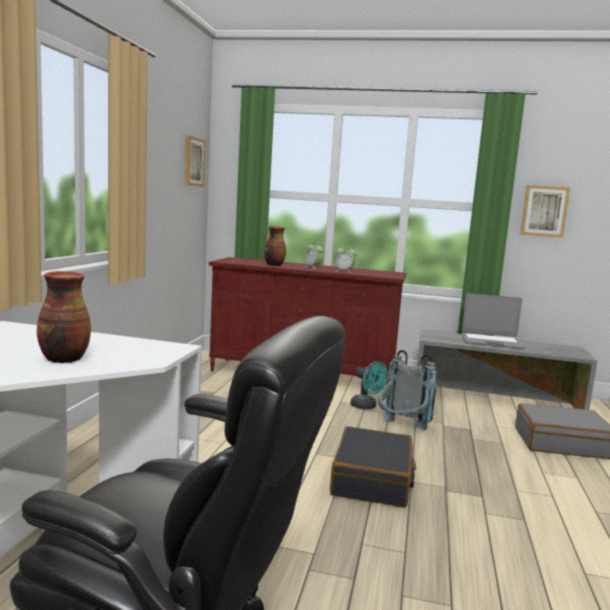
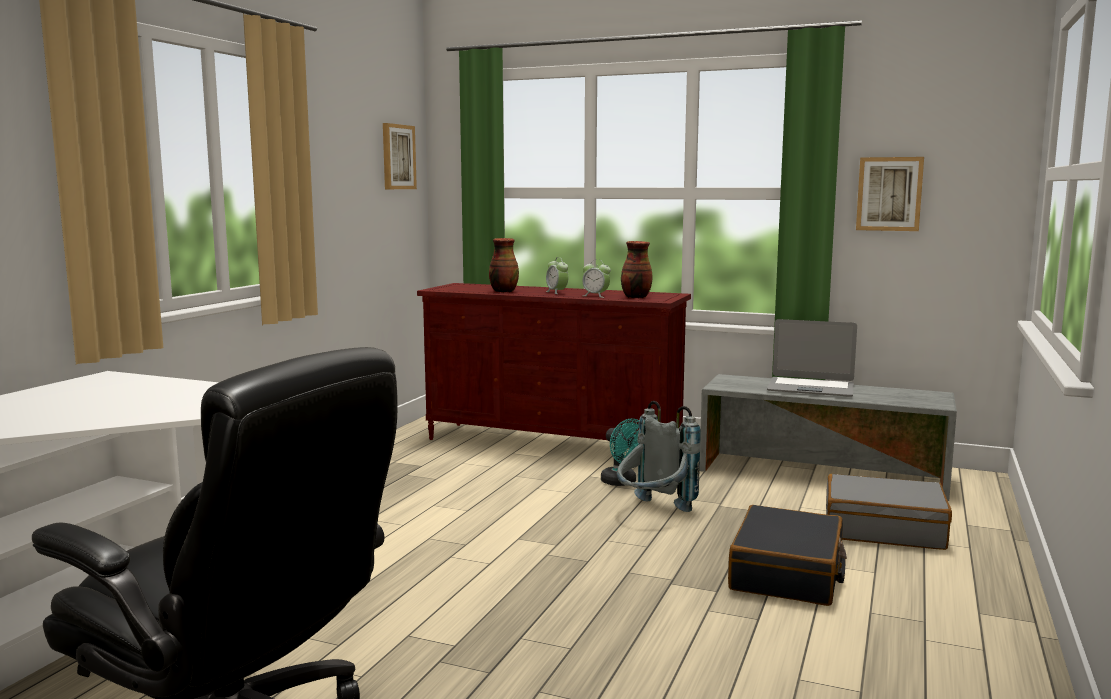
camera: 10 degrees right, 0 degrees up
(63, 359) = (141, 408): vase -> vase (635, 297)
(372, 480) = (577, 569): black suitcase -> black suitcase (787, 573)

